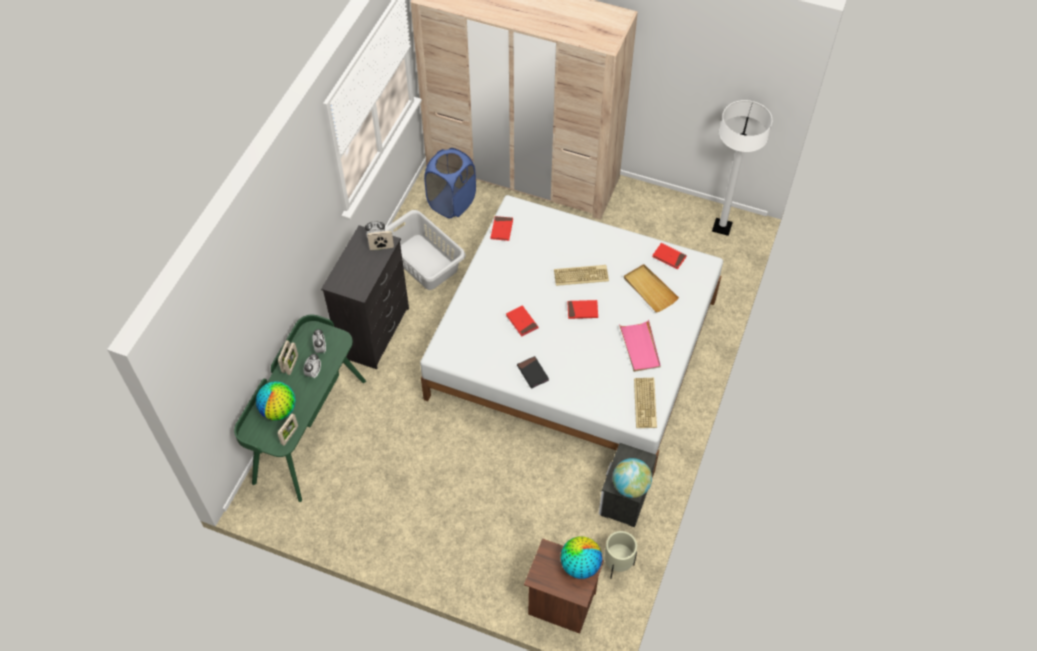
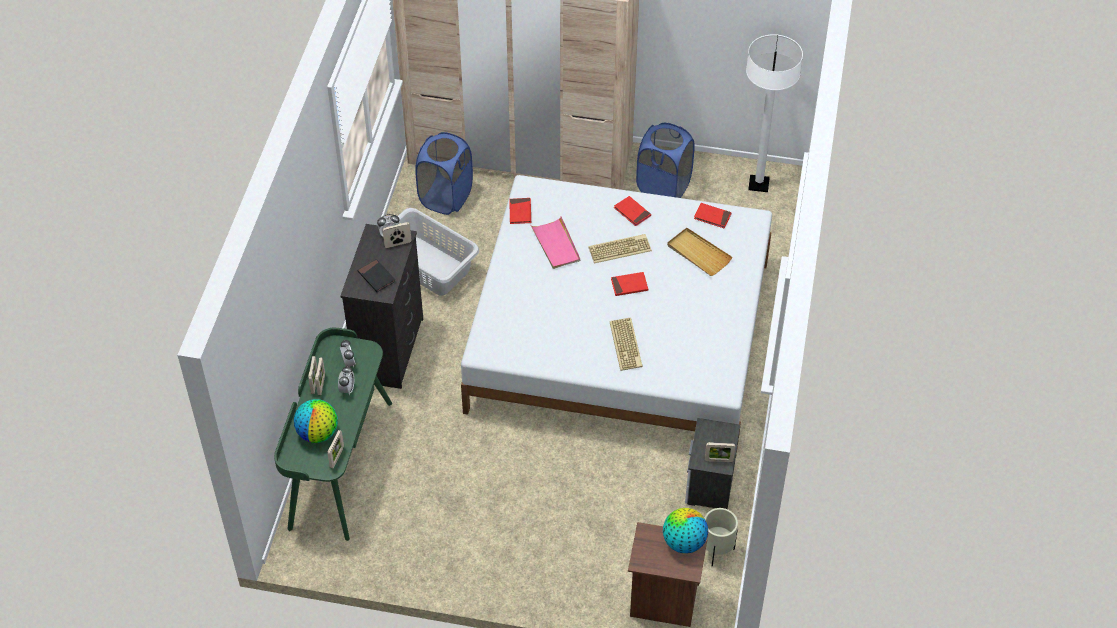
camera: 10 degrees left, 5 degrees down
(522, 322) = (565, 306): red book -> red book (632, 212)
(533, 373) = (589, 357): black book -> black book (376, 277)
(630, 486) = (718, 460): globe -> picture frame
(639, 218) = (663, 187): none -> blue laundry basket
(640, 347) = (700, 315): pink tray -> pink tray (556, 245)
(646, 403) = (719, 371): keyboard -> keyboard (627, 345)

